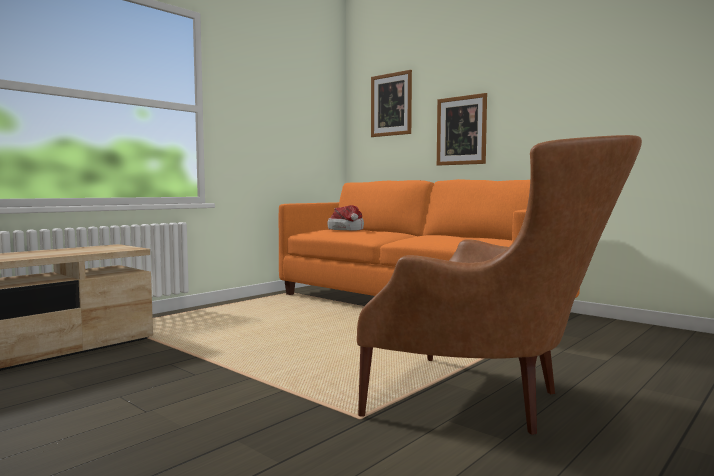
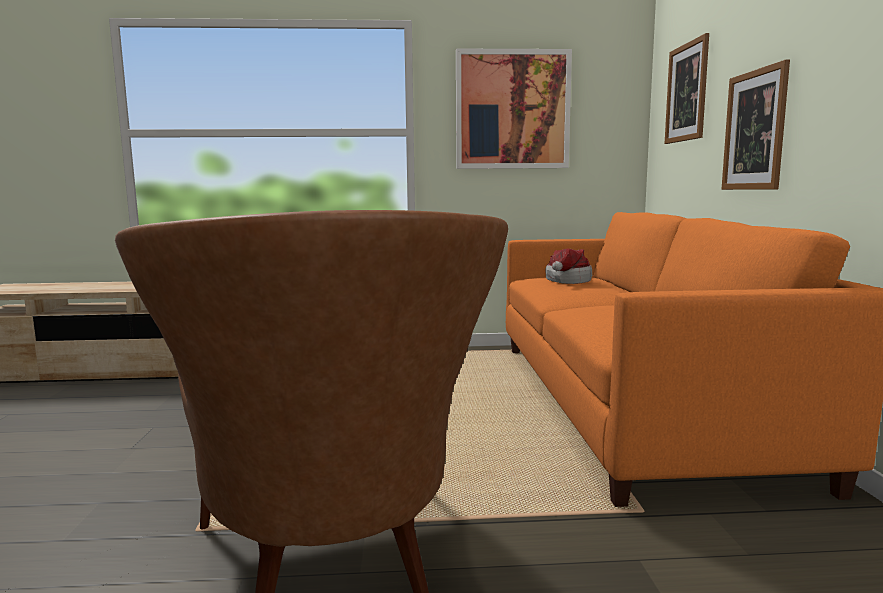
camera: 45 degrees right, 5 degrees up
(271, 101) = (512, 110): none -> picture

